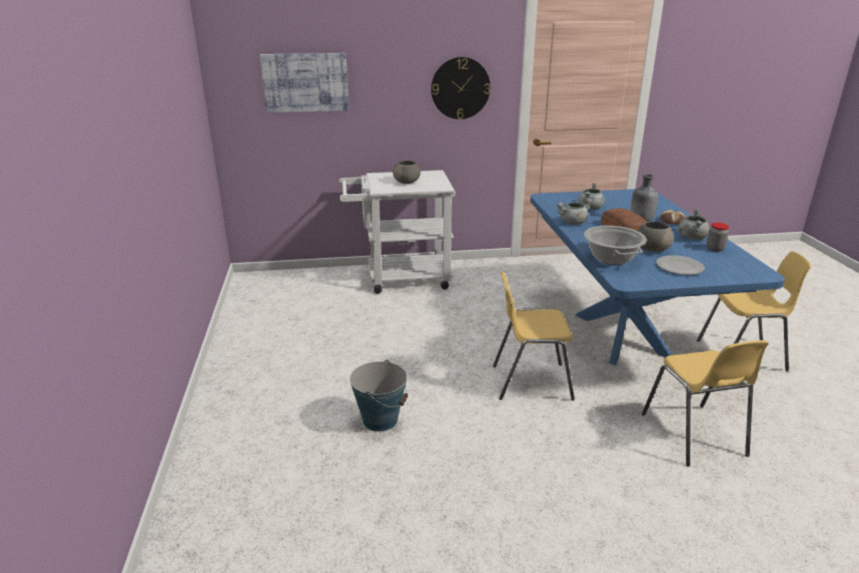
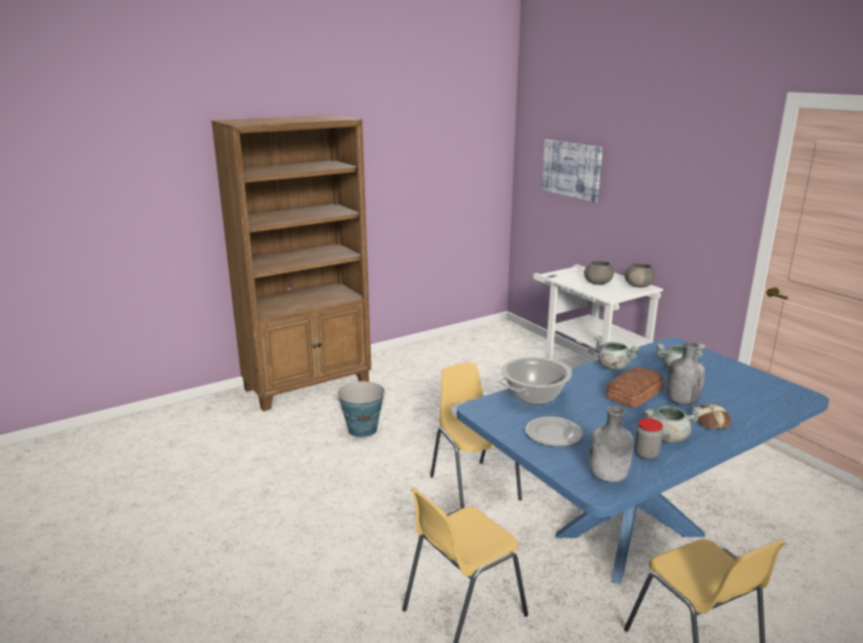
camera: 65 degrees right, 5 degrees down
(230, 438) = (308, 385): none -> brown bookcase
(460, 88) = (696, 203): wall clock -> none
(652, 249) = (591, 415): grey bowl -> grey bowl (638, 285)
(745, 267) = (608, 477): none -> grey bottle

